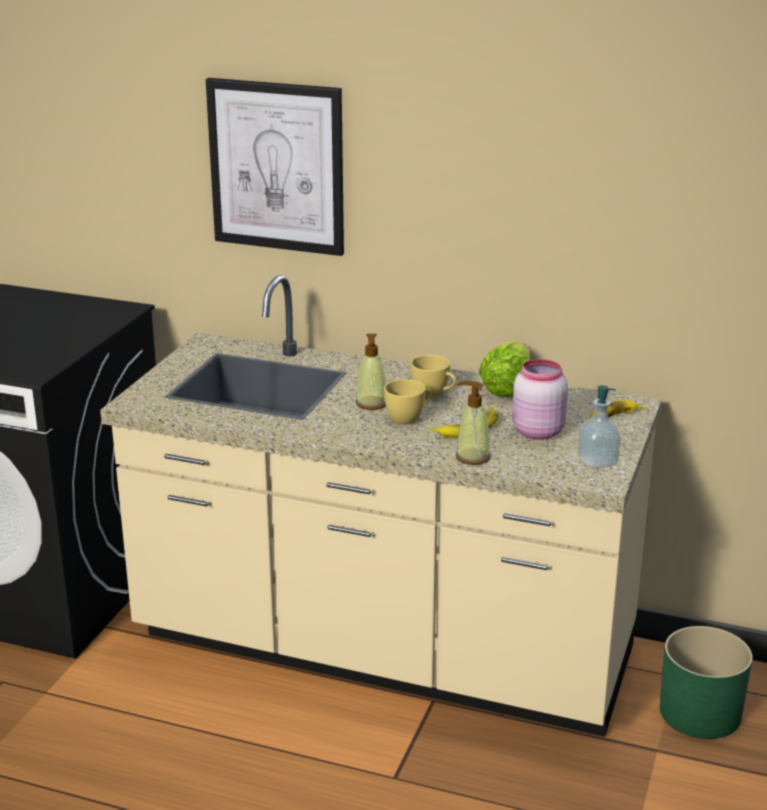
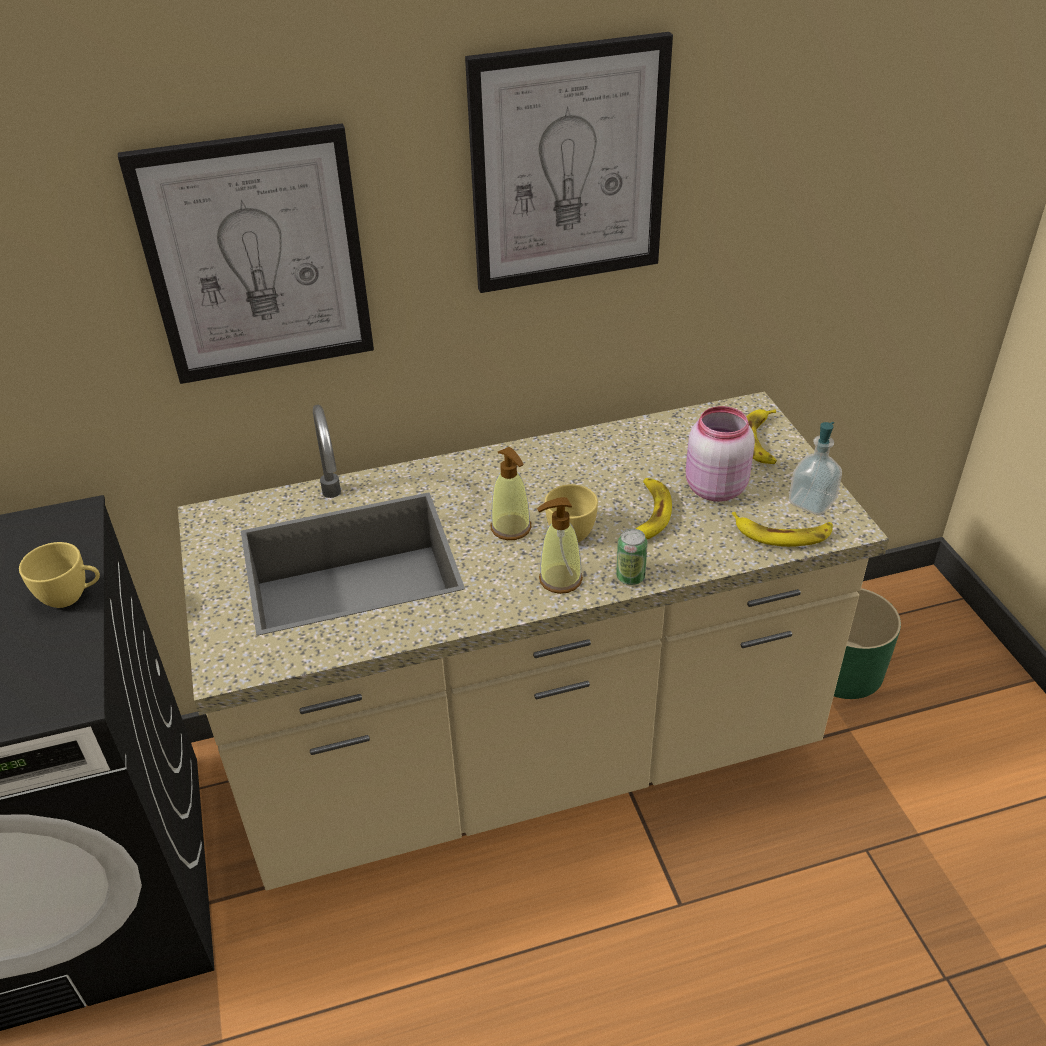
camera: 35 degrees left, 15 degrees up
(411, 450) = (630, 577): none -> can
(434, 394) = (558, 483): yellow cup -> yellow cup (72, 596)
(472, 457) = (699, 556): soap dispenser -> soap dispenser (560, 579)
(495, 154) = (568, 167): none -> picture
(506, 389) = (618, 442): lettuce -> none
(548, 468) = (782, 534): none -> banana

